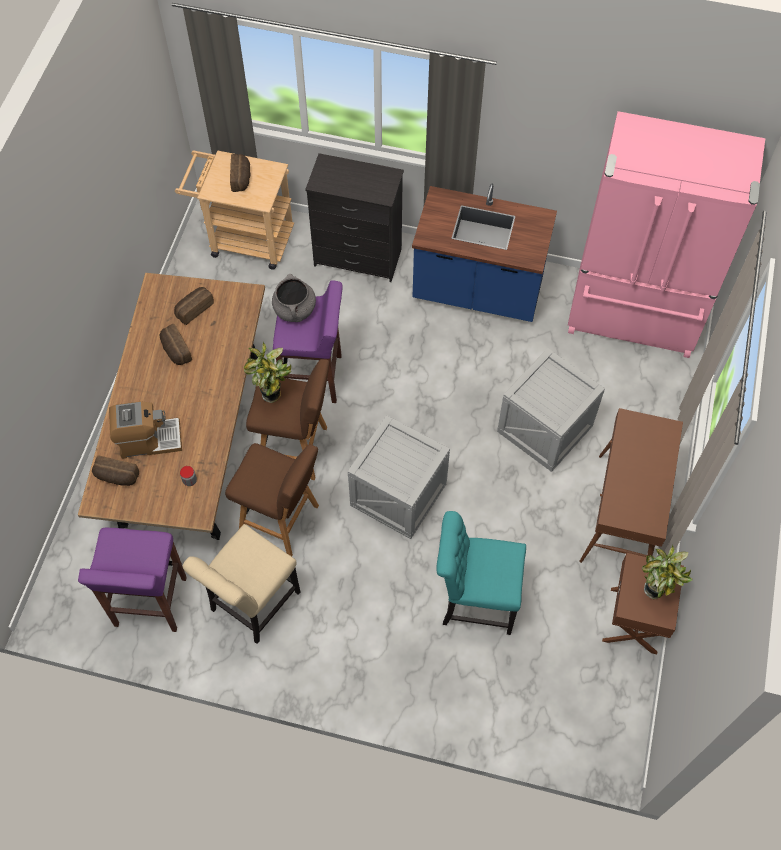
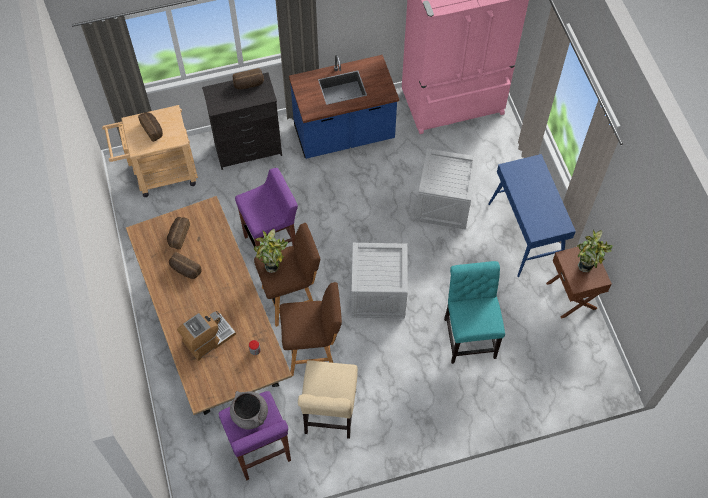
camera: 30 degrees left, 0 degrees up
(116, 477) = (203, 374): bread -> bread (249, 84)
(295, 310) = (252, 202): grey cooking pot -> grey cooking pot (250, 414)
(474, 600) = (469, 335): turquoise chair -> turquoise chair turned 105 degrees clockwise
(622, 515) = (525, 234): brown console table -> blue console table

